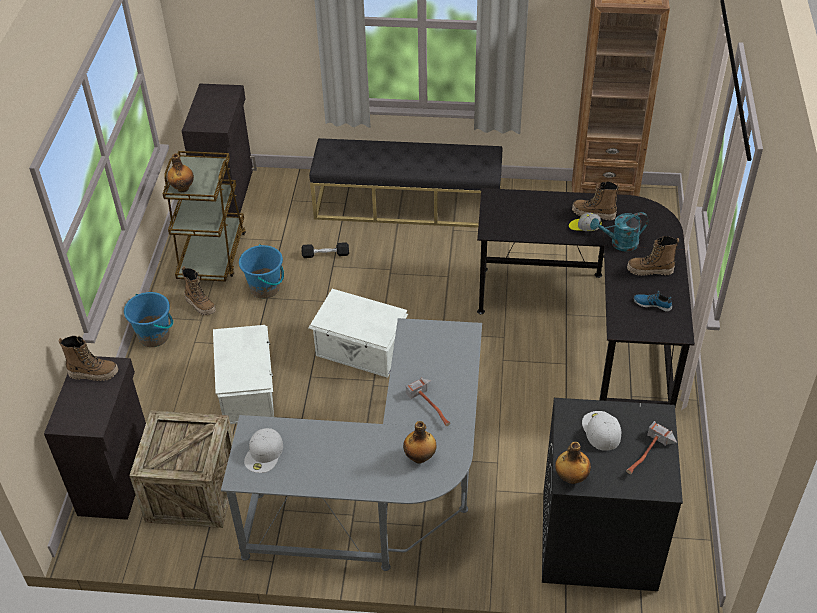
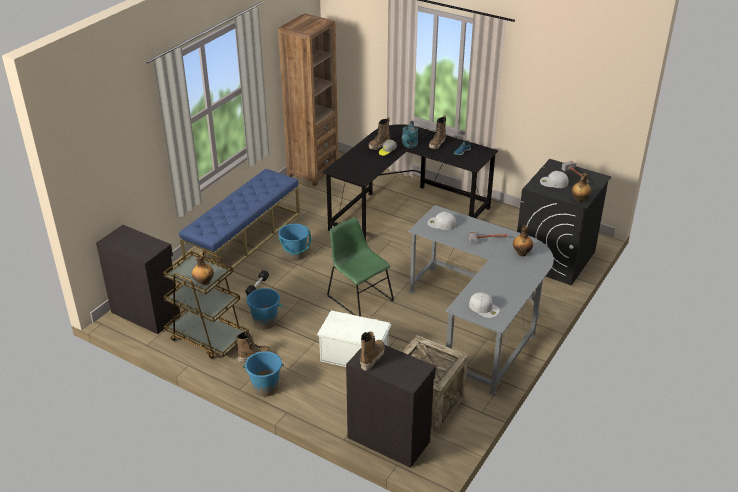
camera: 65 degrees left, 10 degrees down
(361, 351) = (358, 297): white storage box -> green chair
(408, 204) = (244, 239): black bench -> blue bench
(408, 259) = (295, 255): none -> blue bucket
(437, 345) = (441, 223): none -> white cap

